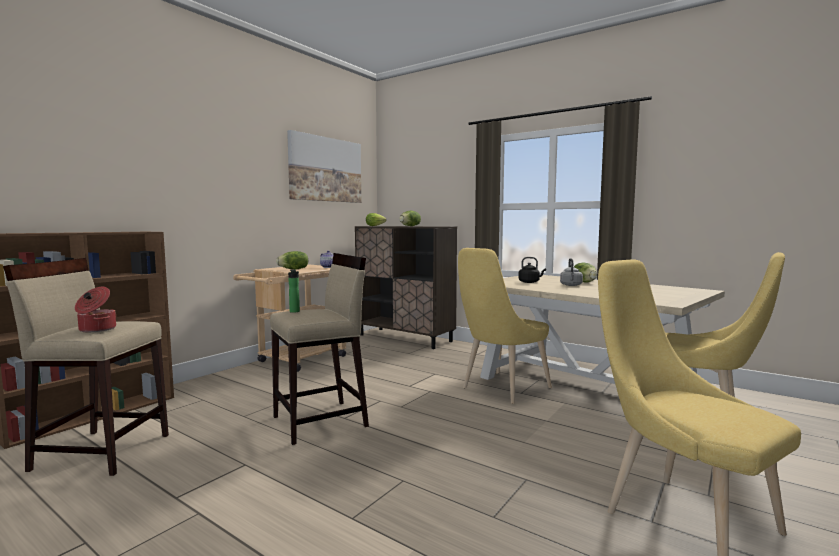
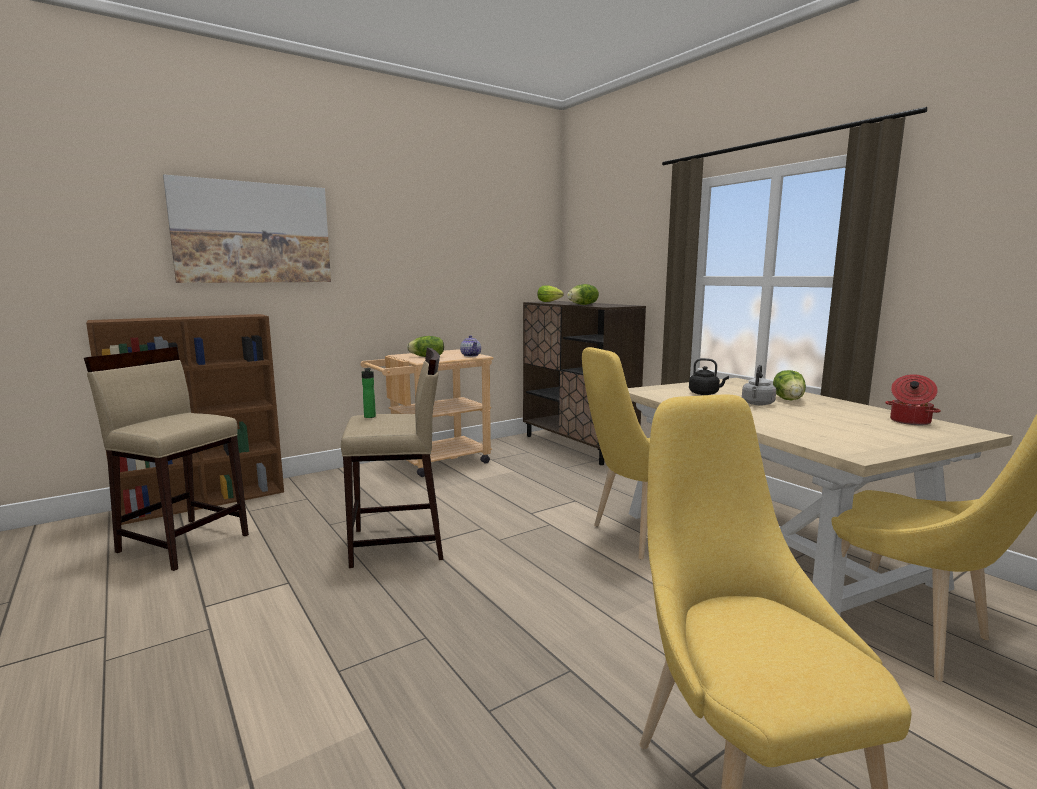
camera: 20 degrees right, 5 degrees up
(96, 329) = (165, 424): cooking pot -> cooking pot (909, 422)
(325, 169) = (485, 232): picture -> picture (253, 233)

